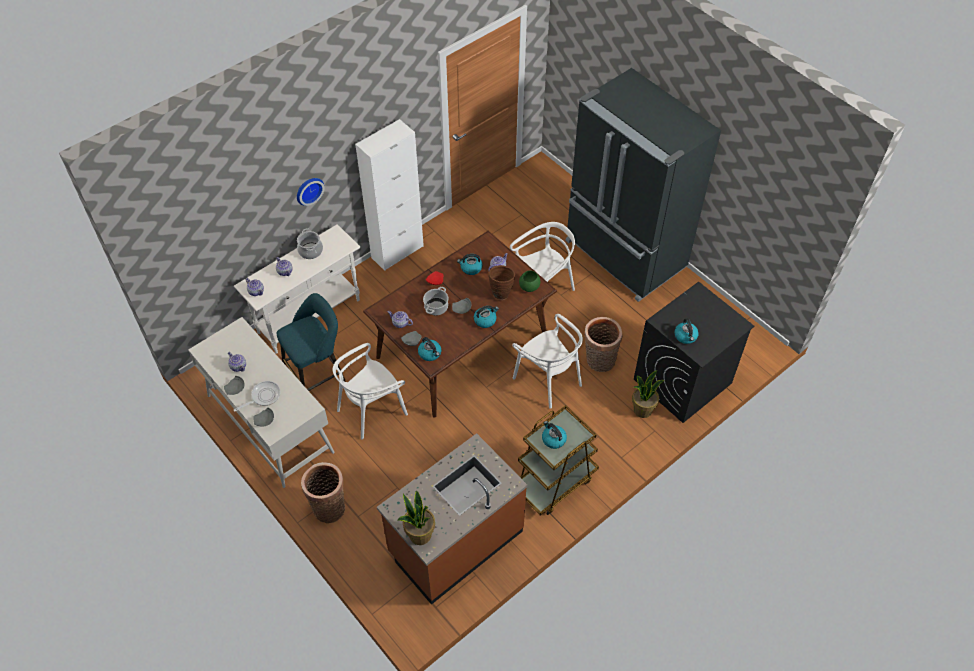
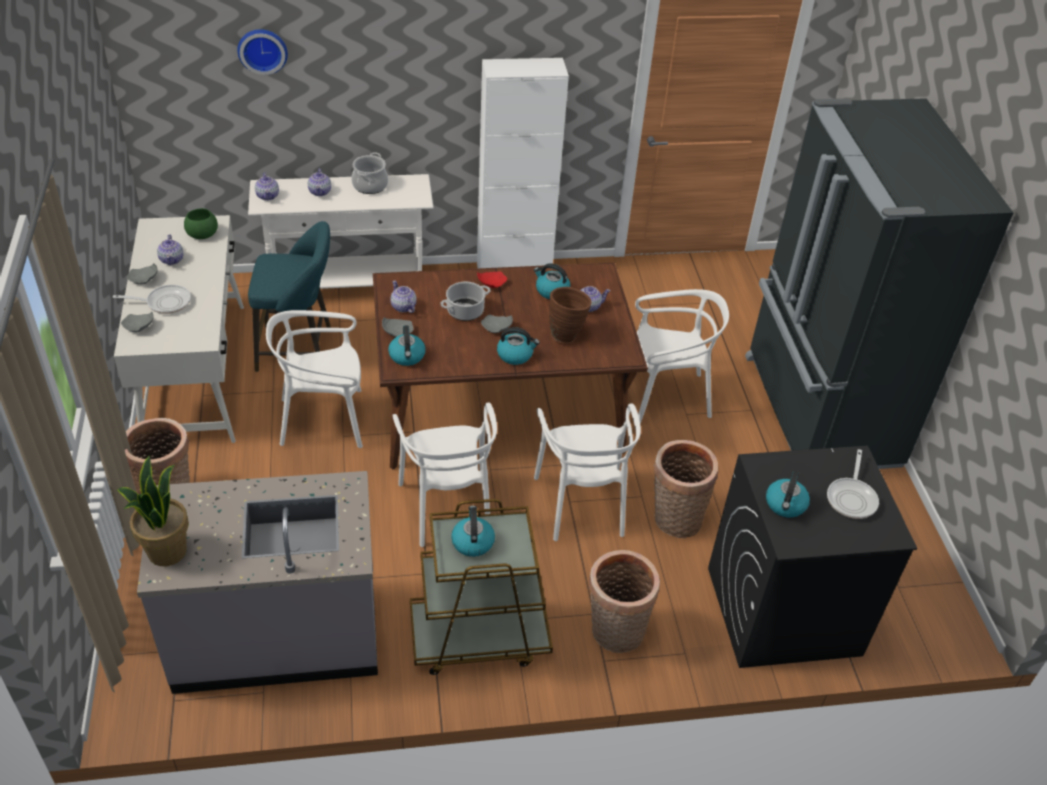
camera: 30 degrees right, 10 degrees down
(308, 190) = (395, 95): wall clock -> wall clock (262, 50)
(455, 541) = (277, 633): brown counter -> grey counter
(482, 422) = (448, 507): none -> white chair
(529, 286) = (611, 346): green bowl -> green bowl (201, 234)
(615, 440) = (615, 633): none -> basket
(642, 409) = (689, 615): potted plant -> none
(711, 315) = (852, 498): none -> frying pan

